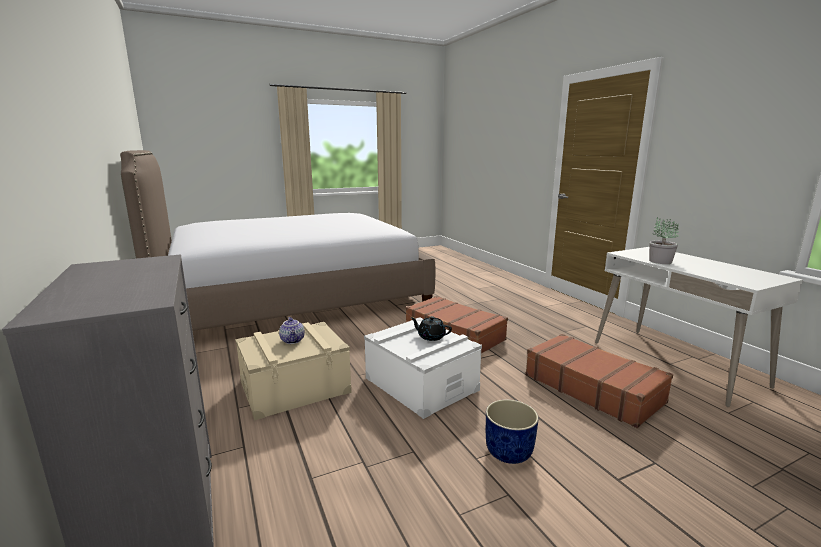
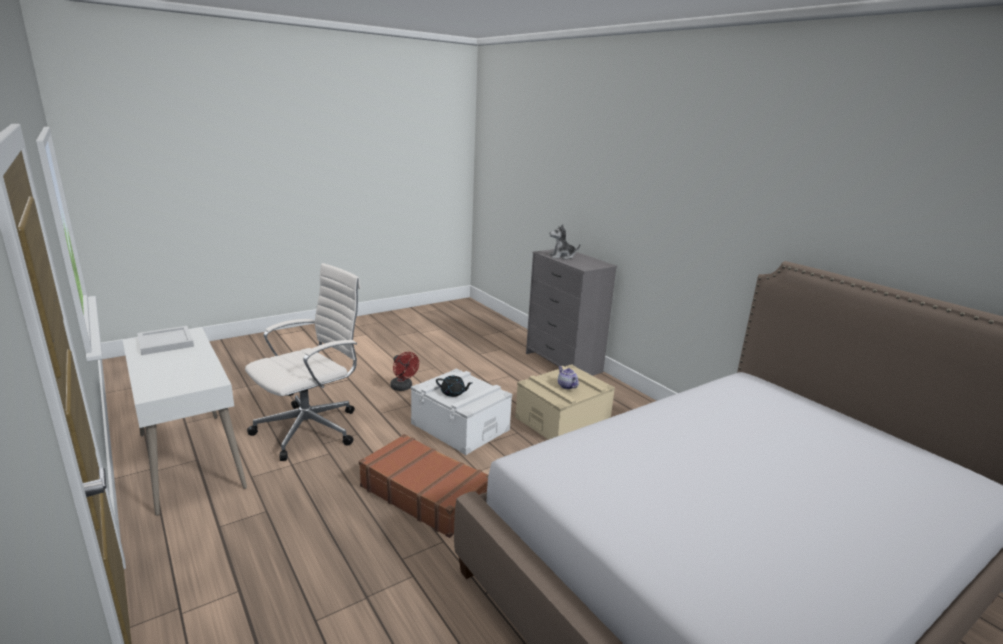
camera: 170 degrees right, 5 degrees up
(131, 285) = (562, 256): none -> plush toy
(508, 452) = (403, 388): blue planter -> red fan
(592, 388) = (311, 429): brown suitcase -> white office chair
(660, 261) = (202, 364): potted plant -> none
(744, 275) = (166, 342): none -> white tray

